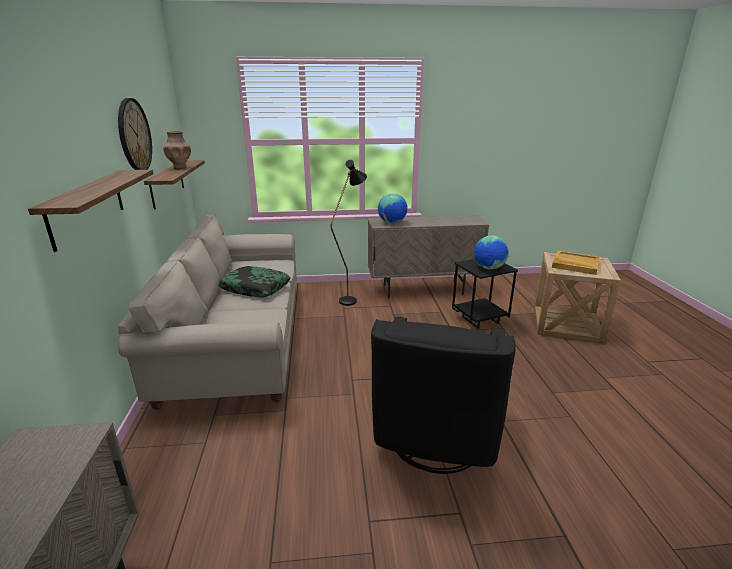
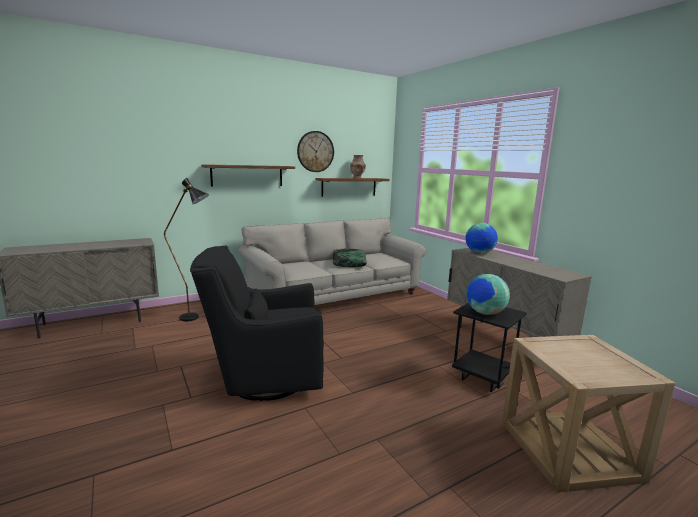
camera: 65 degrees right, 10 degrees down
(351, 299) = (434, 314): black floor lamp -> black floor lamp (195, 318)
(574, 264) = (579, 354): beige tray -> none

